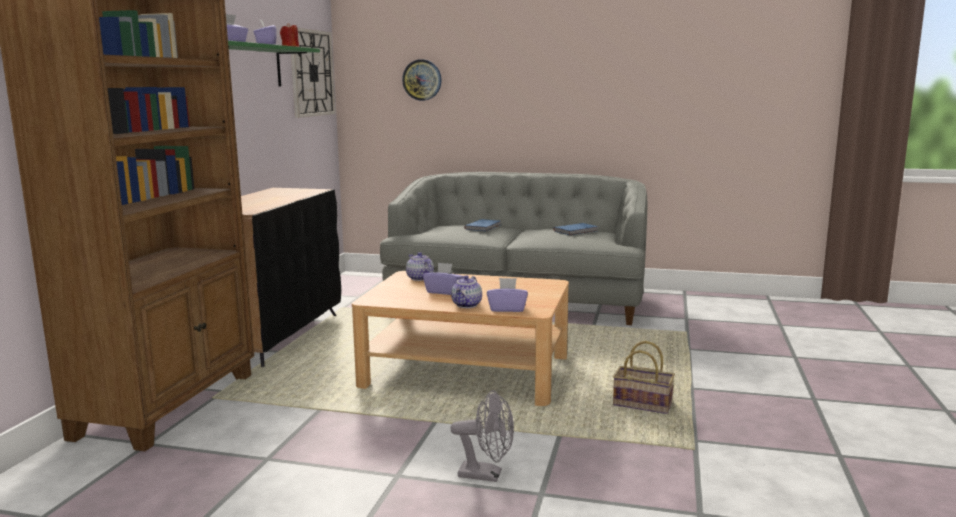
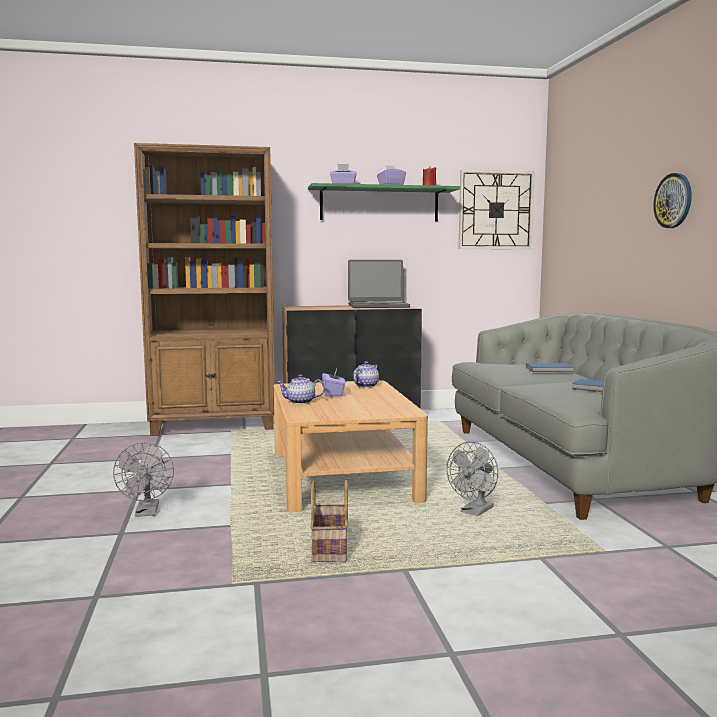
camera: 65 degrees right, 5 degrees down
(277, 193) = (378, 306): none -> laptop
(422, 80) = (588, 211): wall clock -> wall clock (673, 200)
(507, 309) = (301, 411): purple tissue box -> none
(597, 347) = (474, 512): none -> grey fan

